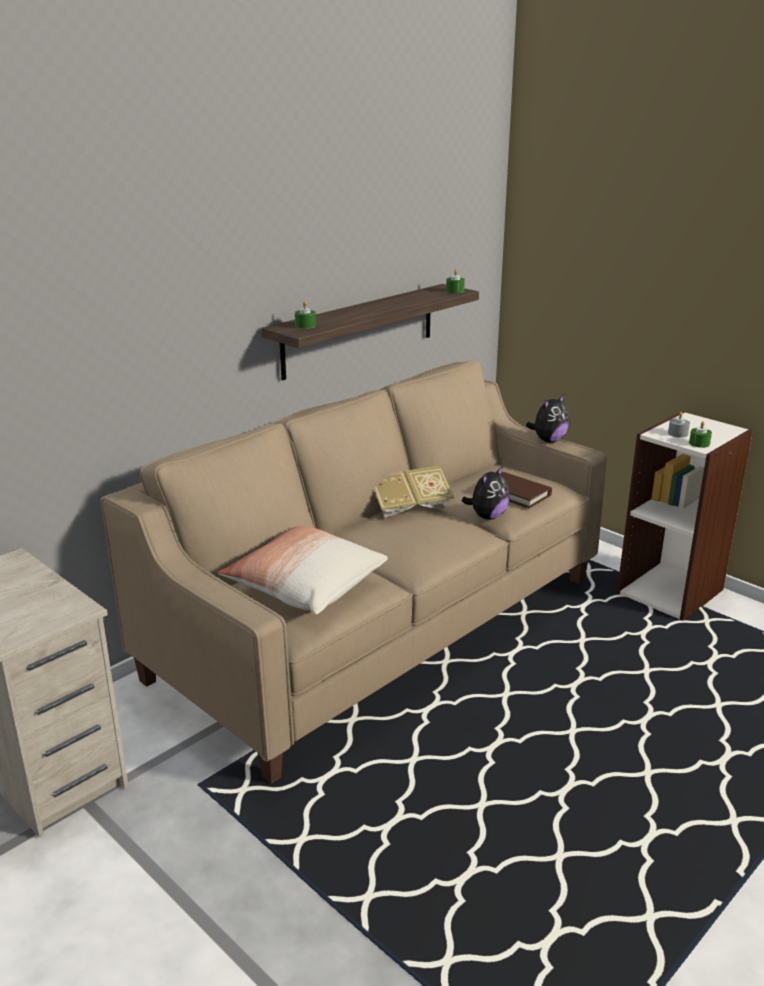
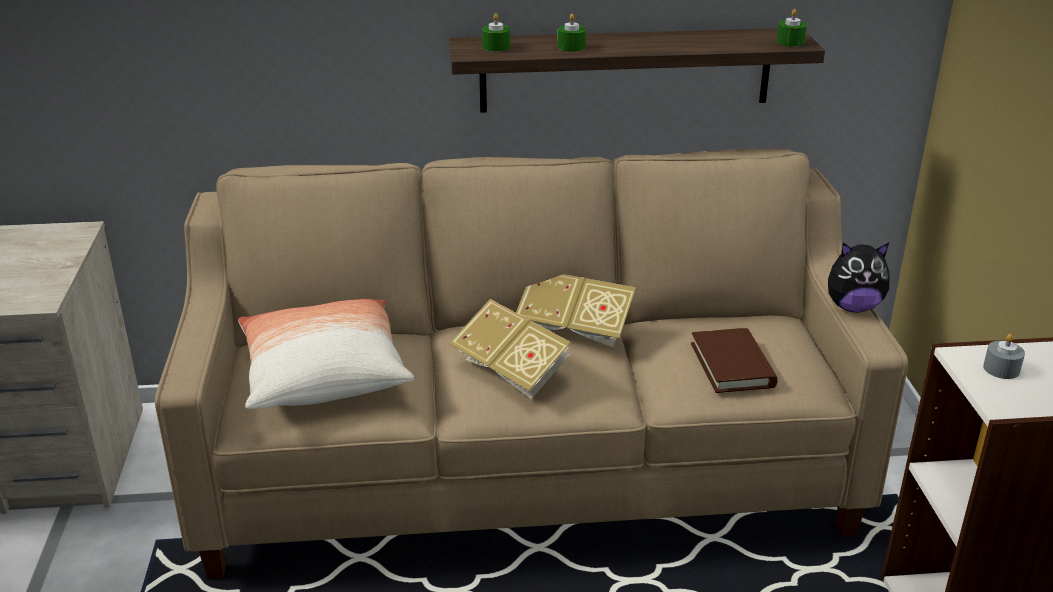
camera: 40 degrees right, 5 degrees up
(412, 540) = (512, 370): none -> book
(487, 516) = (655, 381): plush toy -> none
(699, 443) = (1007, 398): green candle -> green candle (571, 47)

